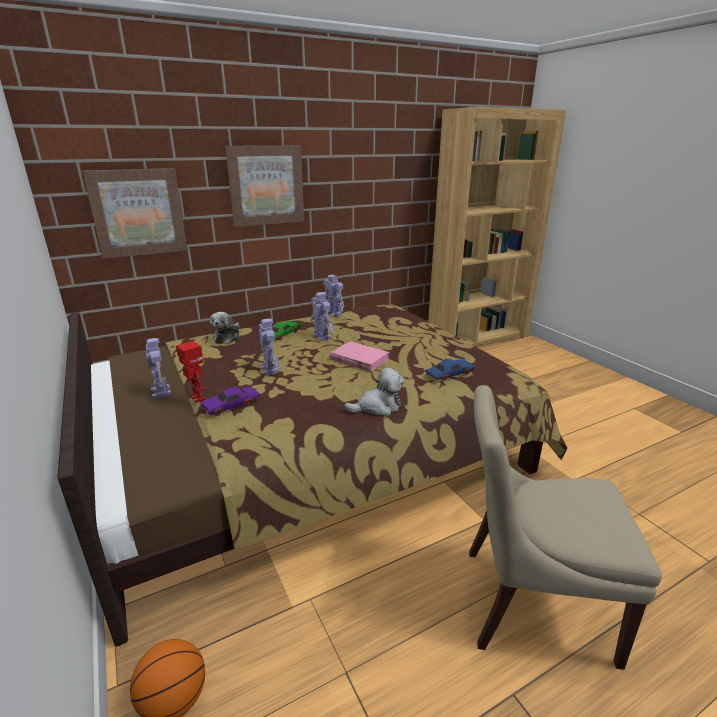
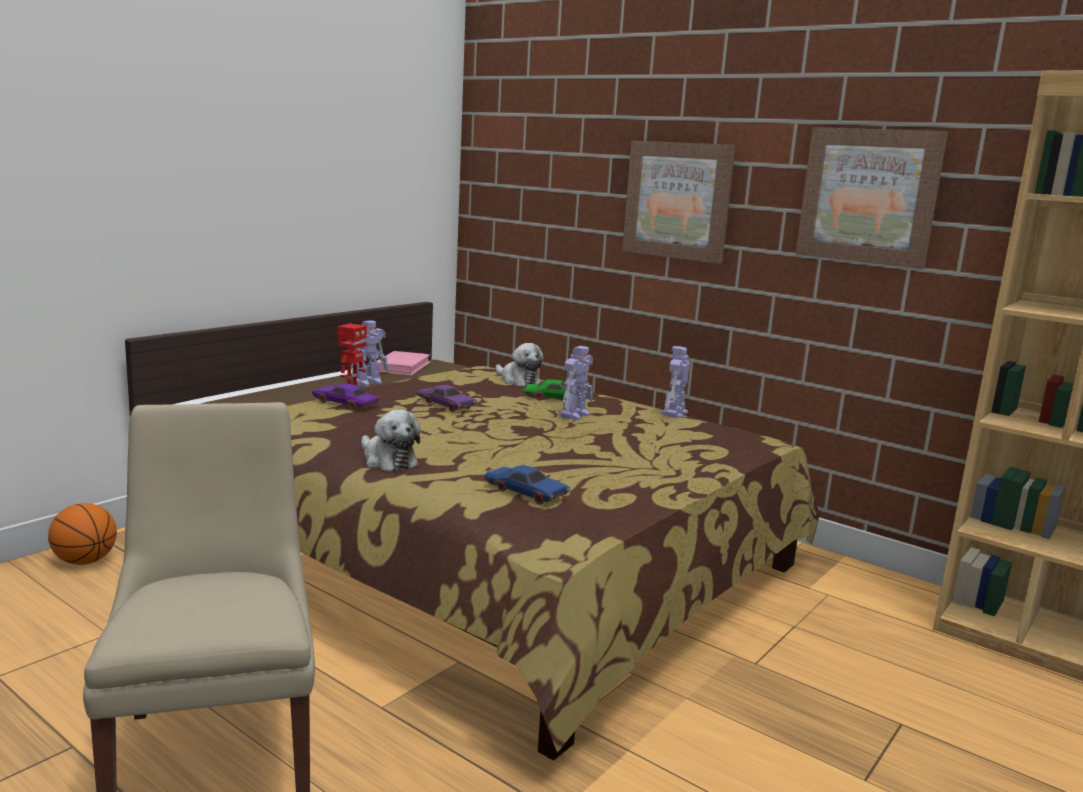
camera: 65 degrees right, 10 degrees down
(138, 212) = (532, 213): picture -> picture (869, 196)
(227, 337) = (518, 380): plush toy -> plush toy turned 120 degrees counterclockwise
(270, 369) = (446, 405): toy robot -> purple toy car
(359, 359) = (520, 439): pink book -> pink book (402, 367)

